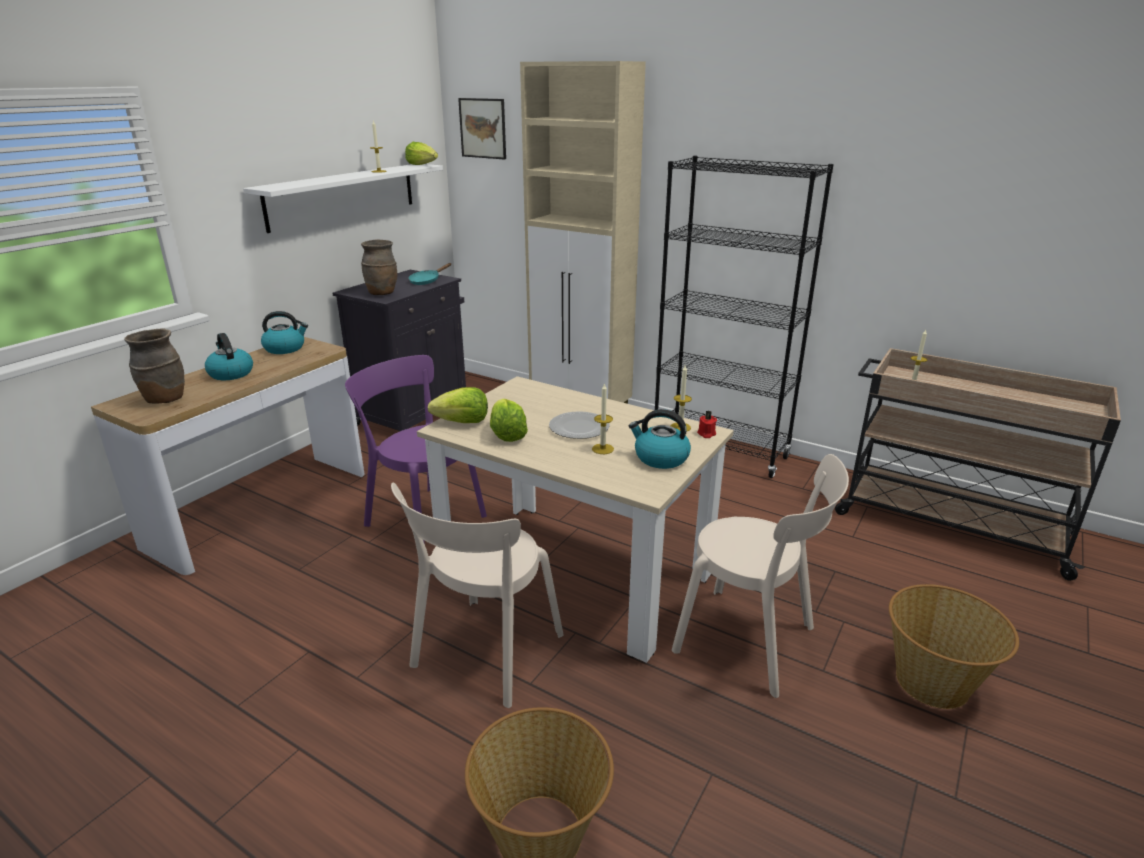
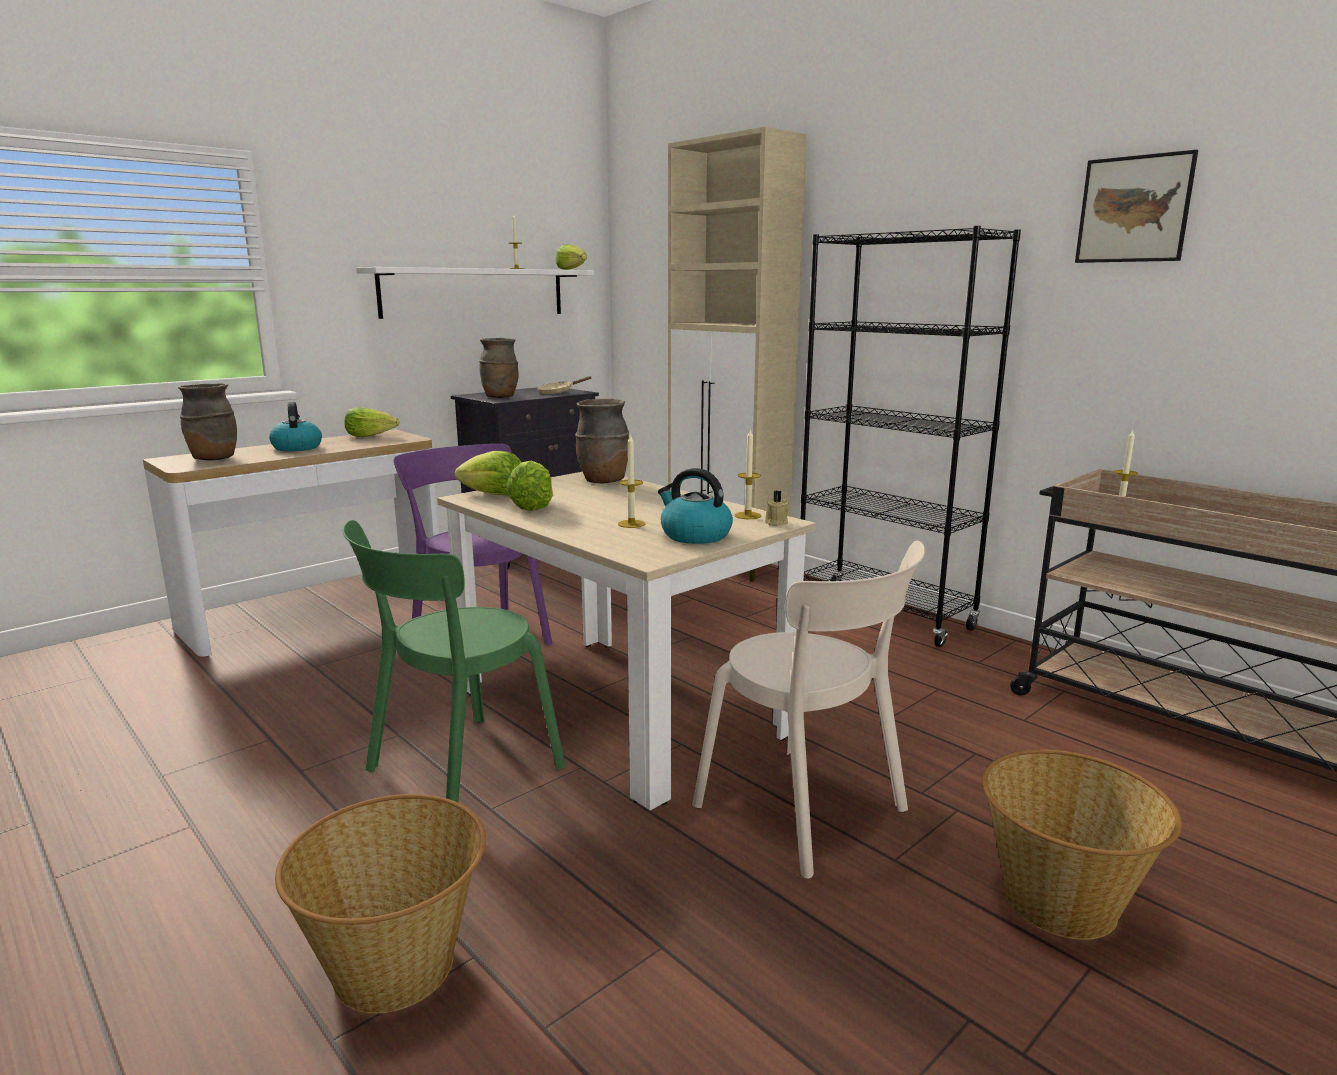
camera: 15 degrees right, 10 degrees down
(285, 348) = (371, 436): kettle -> lettuce
(427, 281) = (558, 392): turquoise frying pan -> beige frying pan
(483, 128) = (644, 232): picture -> picture (1134, 209)
(484, 655) = (457, 772): beige chair -> green chair
(537, 393) = (603, 481): none -> brown vase
(579, 427) = (622, 507): plate -> none
(706, 434) = (775, 522): red candle -> beige candle

